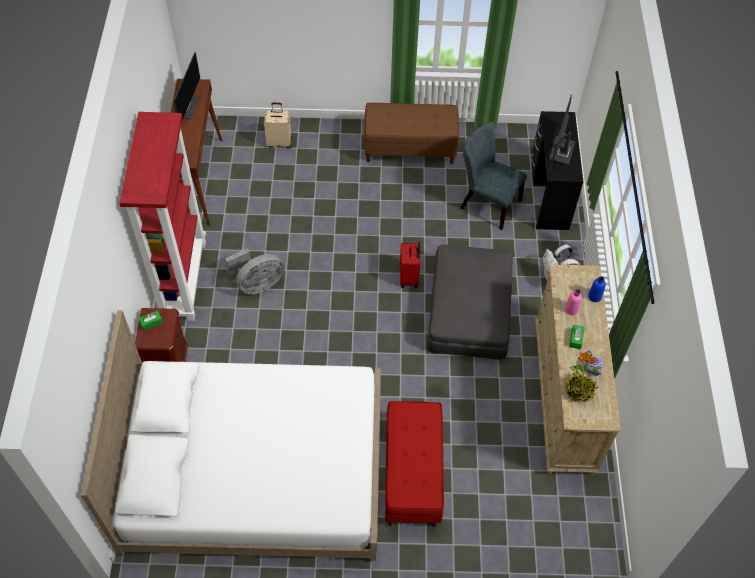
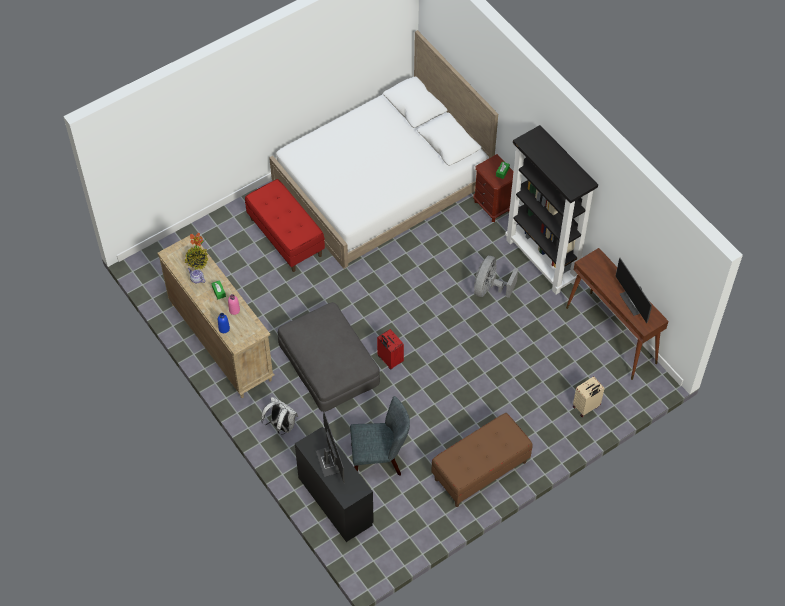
camera: 145 degrees right, 0 degrees up
(183, 279) = (542, 261): red bookcase -> black bookcase

